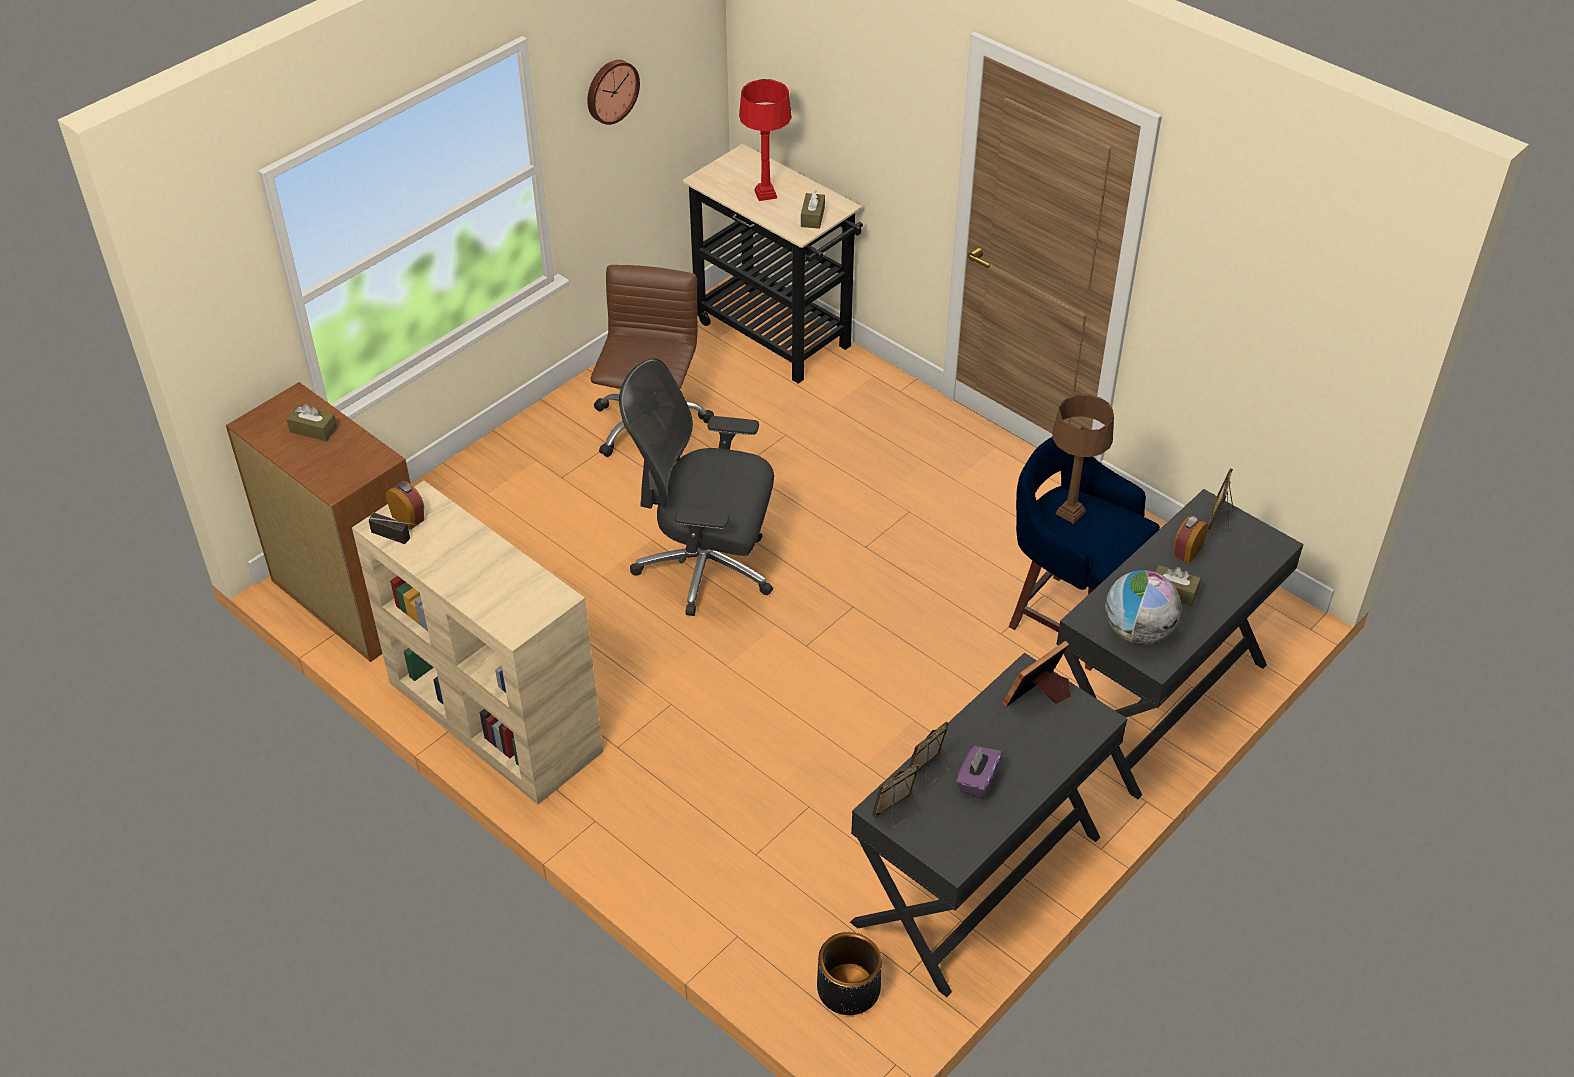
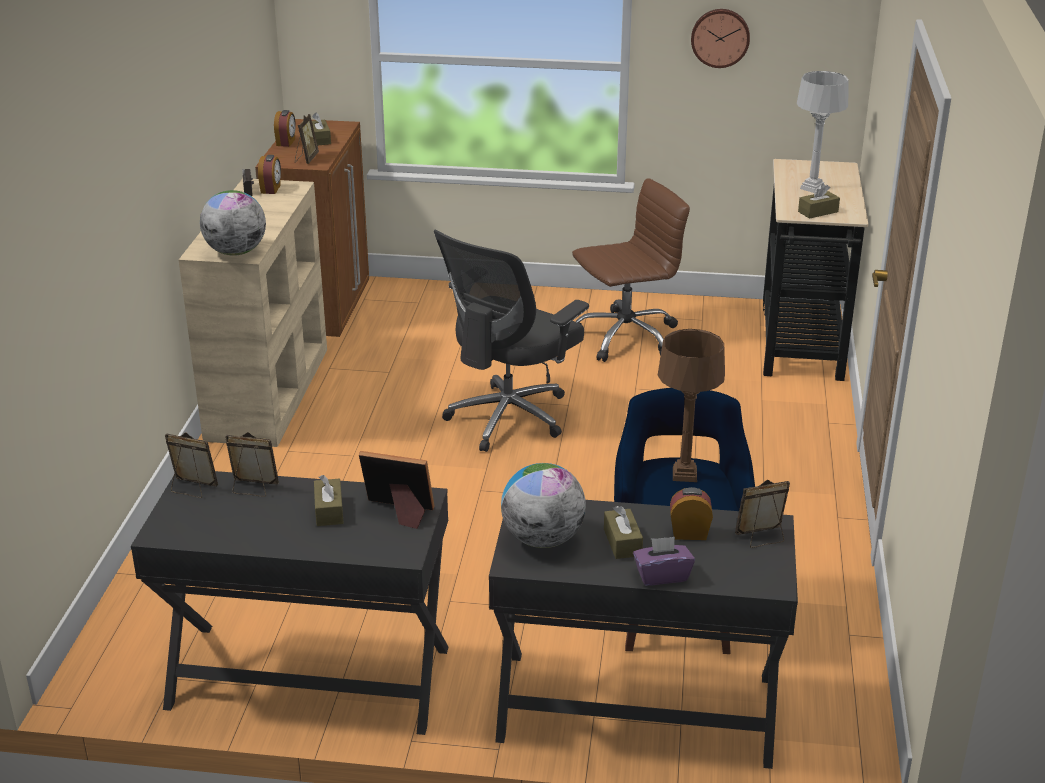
camera: 55 degrees right, 15 degrees down
(291, 457) = (286, 142): none -> alarm clock
(357, 461) = (306, 159): none -> picture frame
(540, 602) = (236, 252): none -> globe
(707, 569) = (509, 416): office chair -> office chair turned 120 degrees counterclockwise
(766, 194) = (813, 188): red table lamp -> grey table lamp
(848, 989) = (133, 651): black planter -> none
(977, 780) = (265, 515): purple tissue box -> purple tissue box (662, 575)
(1002, 737) = (329, 511): none -> brown tissue box

